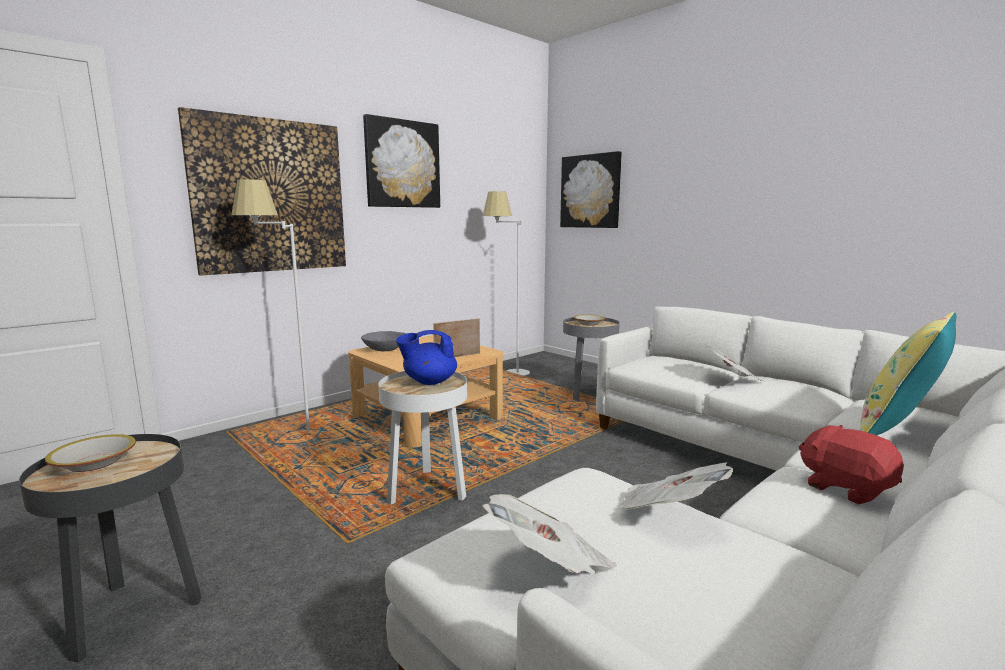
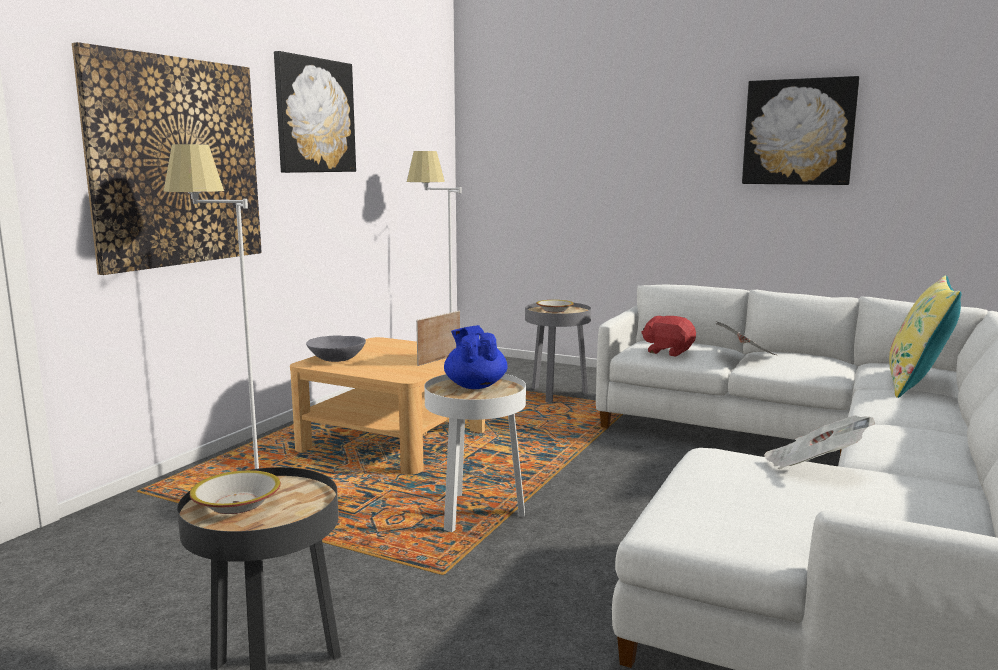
camera: 20 degrees left, 0 degrees up
(429, 382) = (475, 386): blue teapot -> blue teapot turned 105 degrees clockwise
(549, 564) = (771, 513): newspaper -> none
(590, 191) = (519, 149): picture -> picture (798, 132)
(846, 488) = (916, 431): red plush toy -> red plush toy (668, 352)

